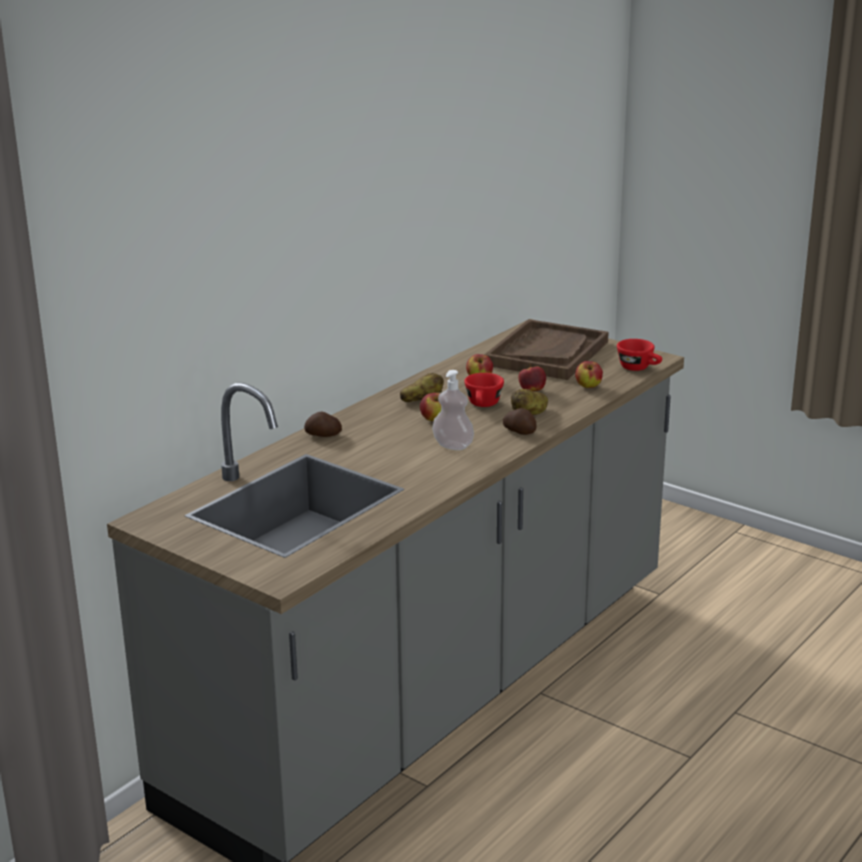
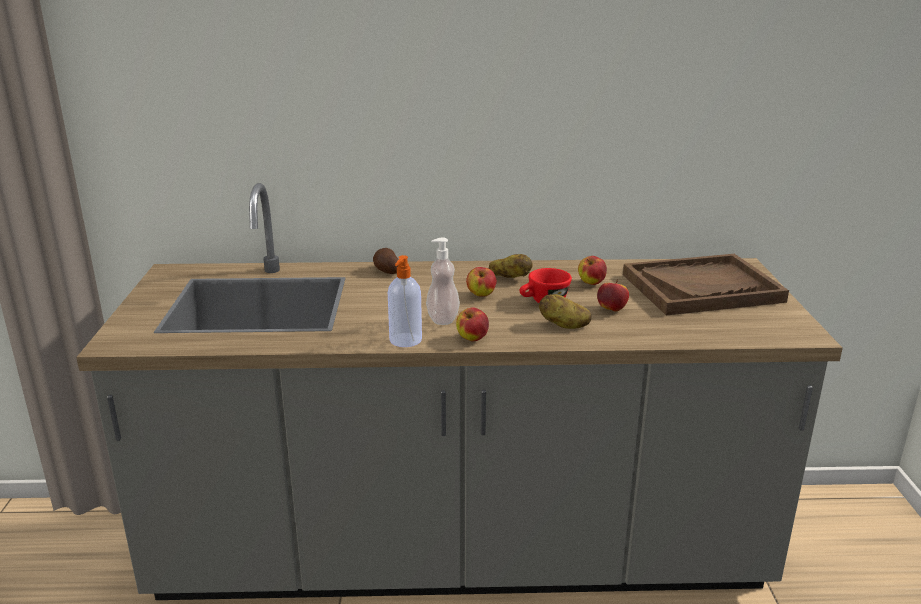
camera: 50 degrees right, 0 degrees up
(467, 469) = (405, 341): none -> soap dispenser
(520, 431) = (519, 334): potato -> none
(588, 387) = (670, 329): apple -> apple (472, 339)
(639, 368) = (763, 336): red cup -> none

